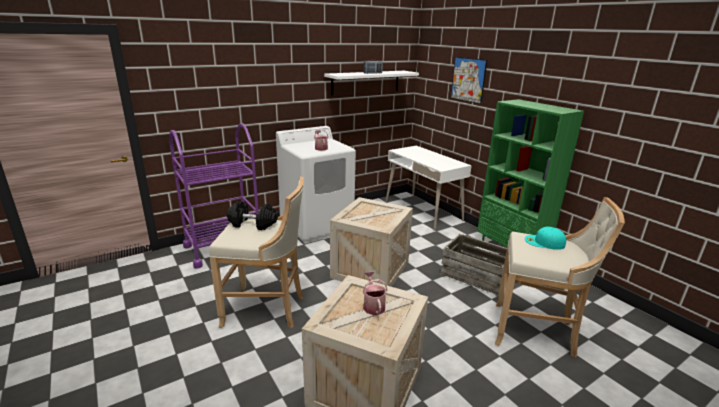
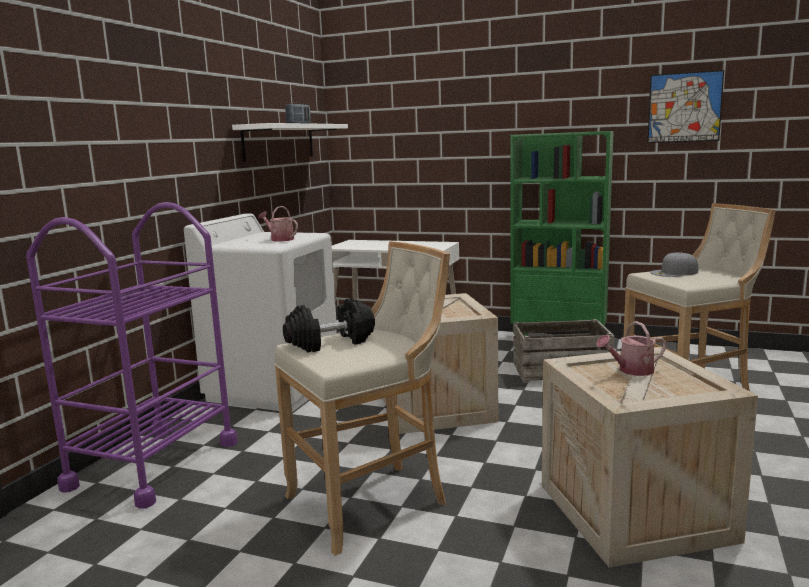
camera: 35 degrees left, 10 degrees down
(373, 305) = (631, 370): watering can -> watering can turned 60 degrees counterclockwise
(468, 80) = (429, 124): picture -> picture (684, 107)
(544, 242) = (674, 272): turquoise cap -> grey cap

